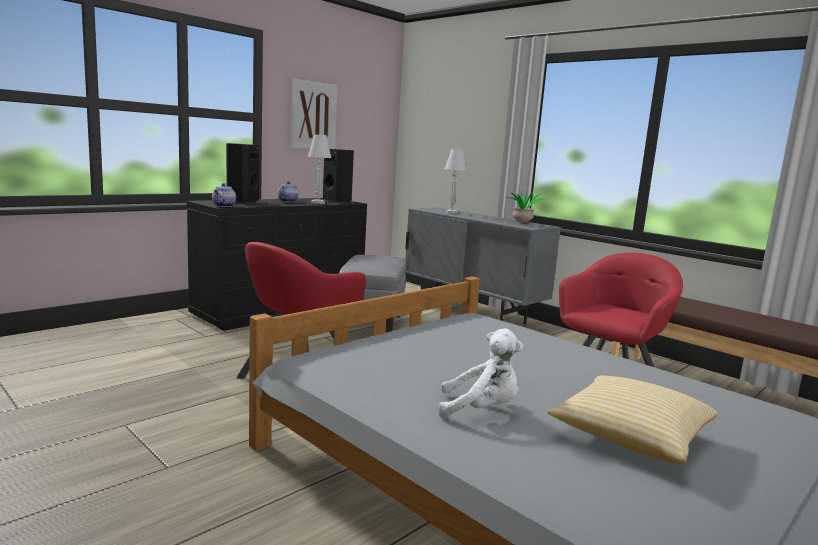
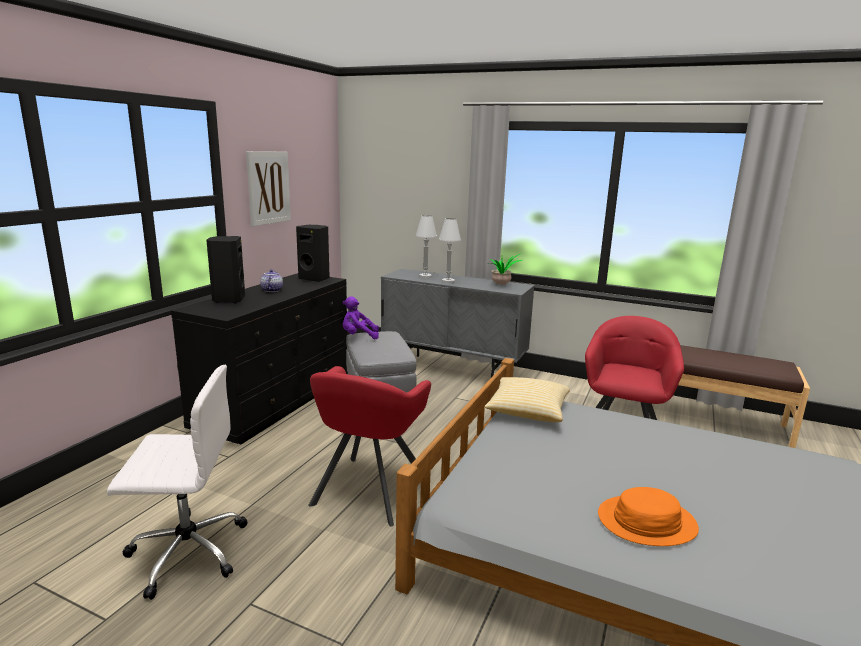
camera: 20 degrees left, 5 degrees up
(113, 384) = (186, 551): none -> white office chair
(224, 206) = (226, 314): teapot -> none
(318, 203) = (303, 287): white table lamp -> white table lamp (448, 281)
(361, 255) = (358, 336): none -> purple plush toy
(481, 410) = (647, 522): white plush toy -> orange hat
(630, 437) = (764, 519): pillow -> pillow (527, 411)

